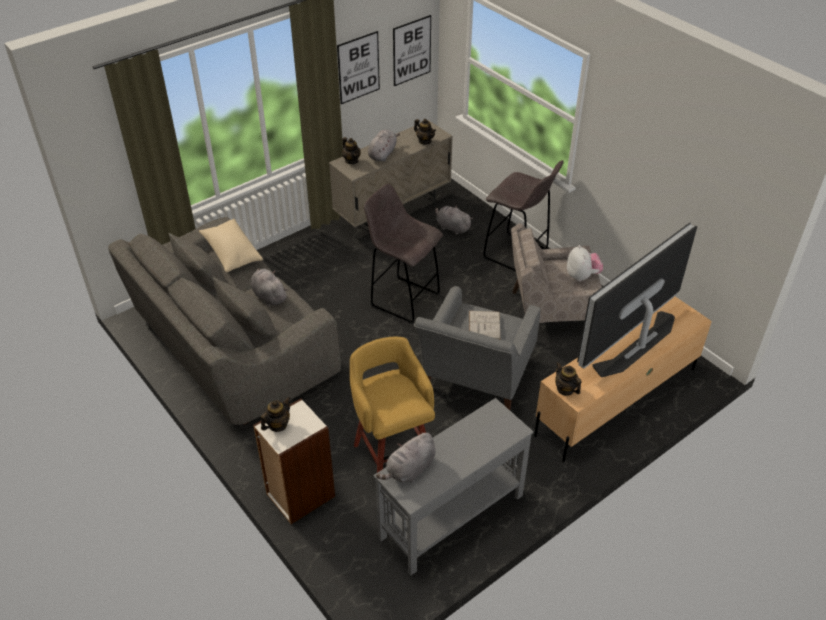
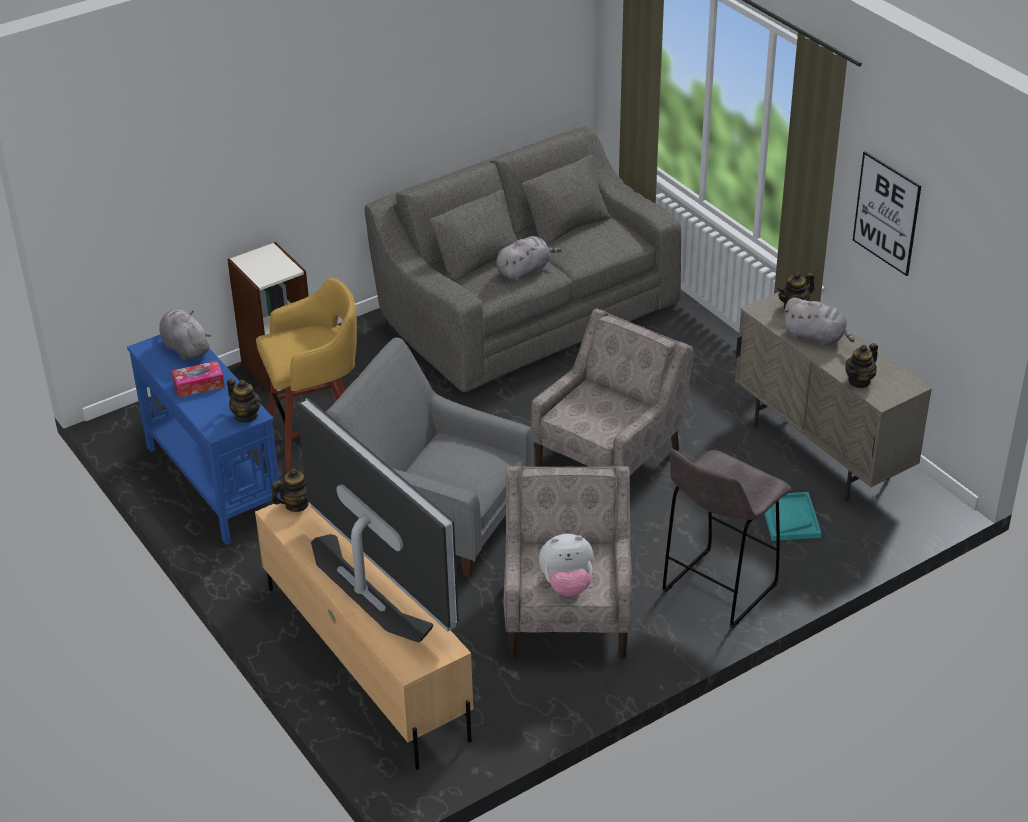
camera: 95 degrees right, 5 degrees down
(231, 253) = (616, 241): beige pillow -> none
(277, 425) = (270, 256): teapot -> teapot (246, 416)
(403, 299) = (609, 457): grey stool -> beige armchair
(411, 50) = (966, 269): picture -> none
(450, 517) = (214, 482): grey console table -> blue console table
(452, 227) = (789, 518): grey plush toy -> turquoise tray
(461, 451) = (199, 385): none -> tissue box
(484, 325) = (460, 464): white book -> none

